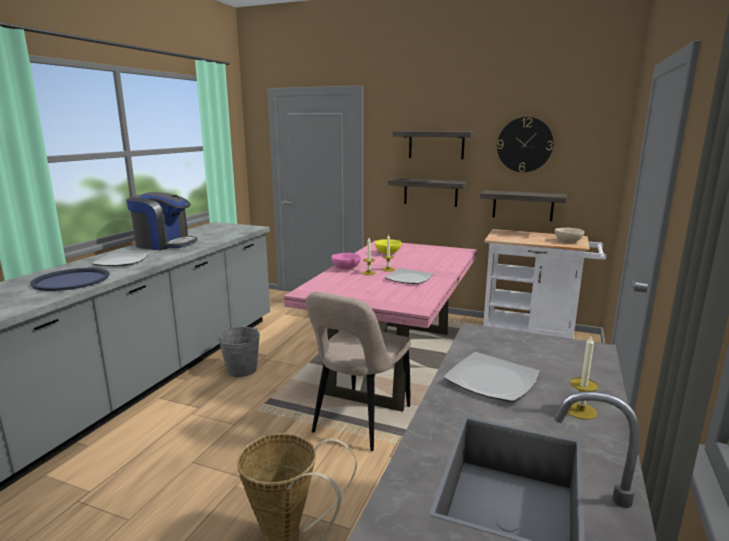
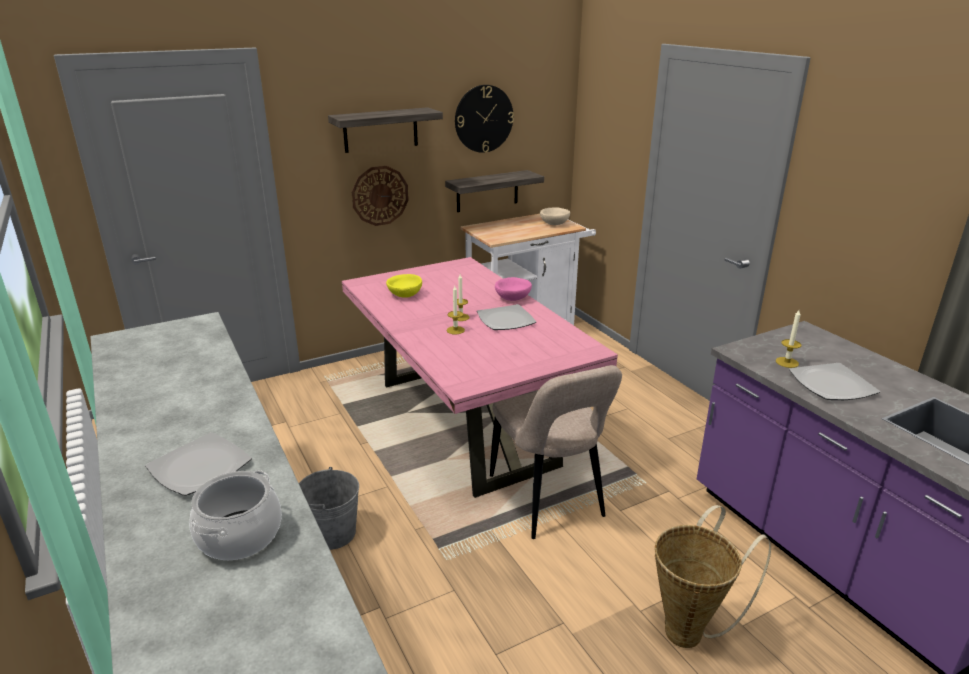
camera: 50 degrees left, 10 degrees up
(71, 280) = (239, 535): blue tray -> cooking pot
(164, 244) = (157, 408): coffee machine -> none
(346, 268) = (419, 334): pink bowl -> pink bowl (513, 298)
(430, 192) = (380, 195): shelf -> wall clock
(580, 410) = (895, 378): candle -> candle (787, 362)

